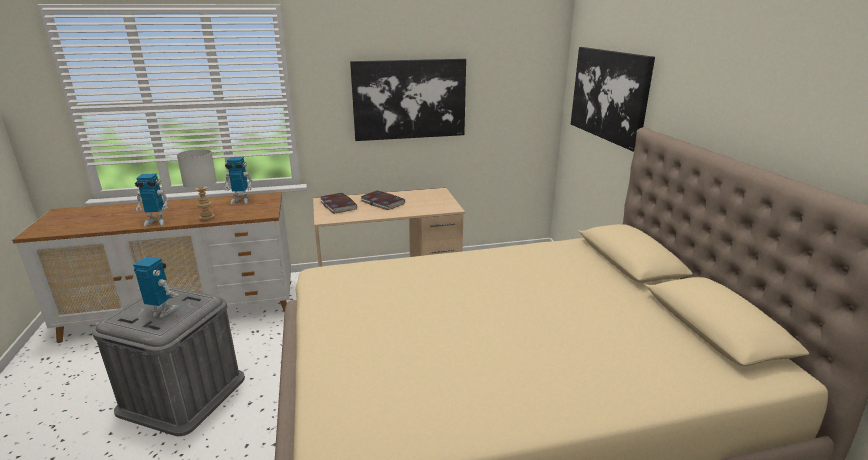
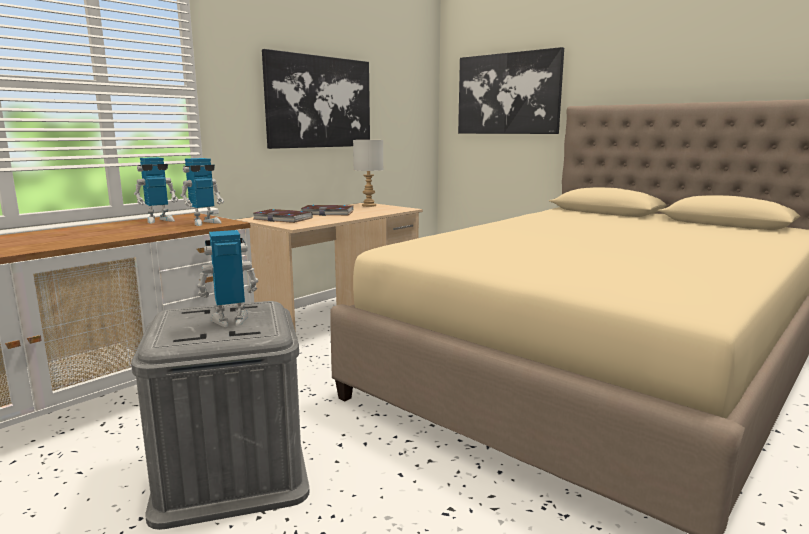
camera: 35 degrees left, 10 degrees down
(156, 222) = (72, 242): toy robot -> toy robot (204, 223)
(206, 218) = (148, 232): grey table lamp -> grey table lamp (369, 205)

